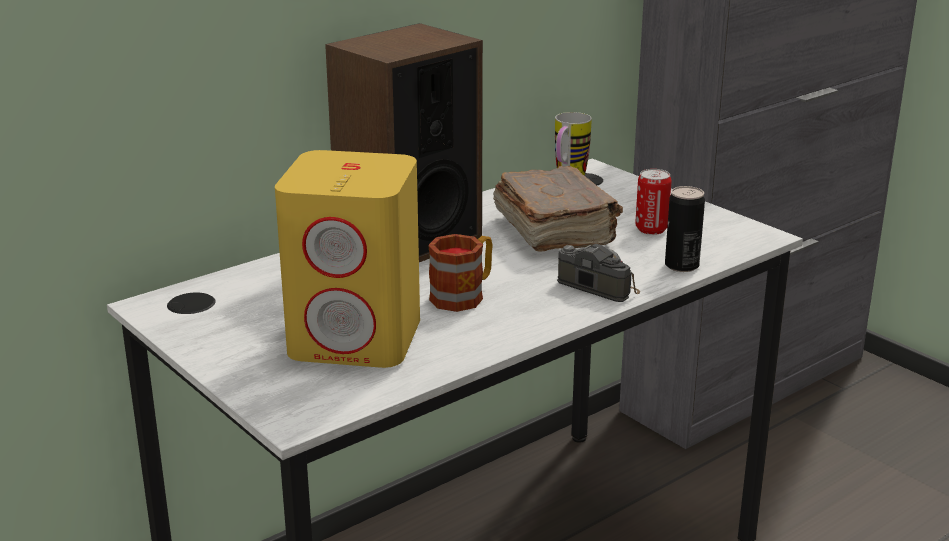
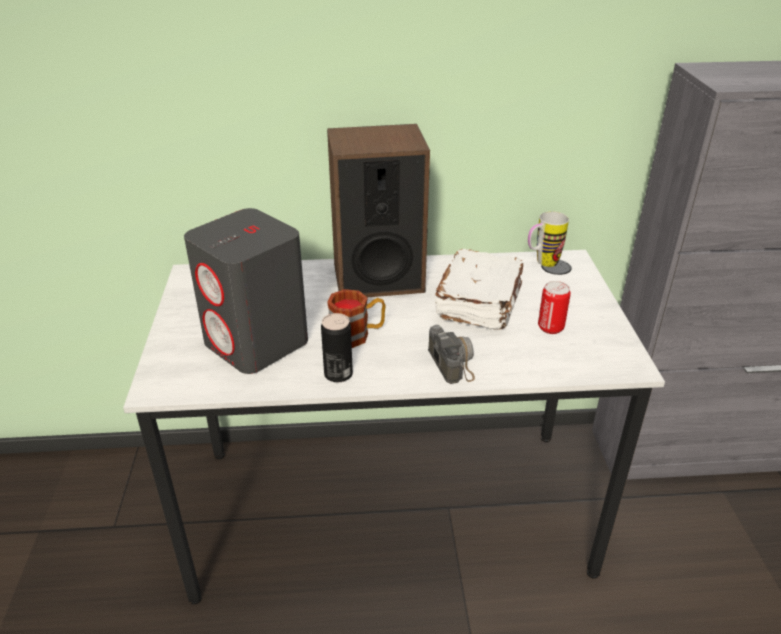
camera: 35 degrees right, 10 degrees up
(357, 339) = (257, 343): yellow speaker -> grey speaker
(554, 231) = (480, 304): brown book -> white book
(681, 265) = (533, 369): can -> can (338, 374)

